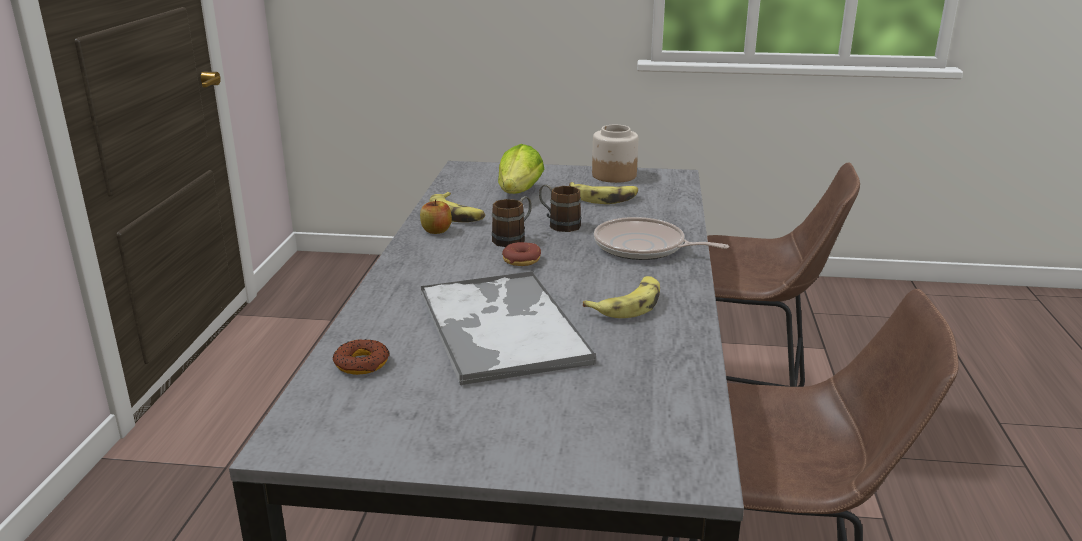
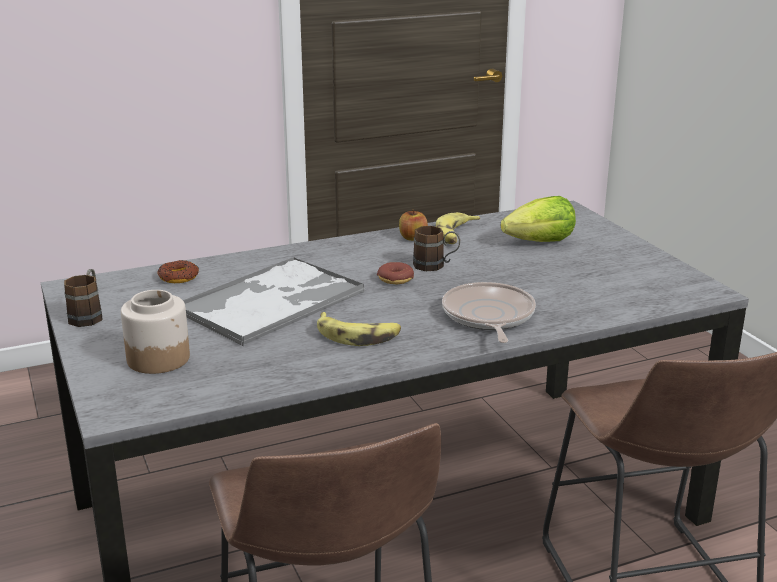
camera: 60 degrees right, 0 degrees up
(558, 224) = (491, 273): brown mug -> brown mug (88, 315)
(603, 198) = (583, 275): banana -> none
(613, 175) = (653, 266): jar -> jar (158, 358)

